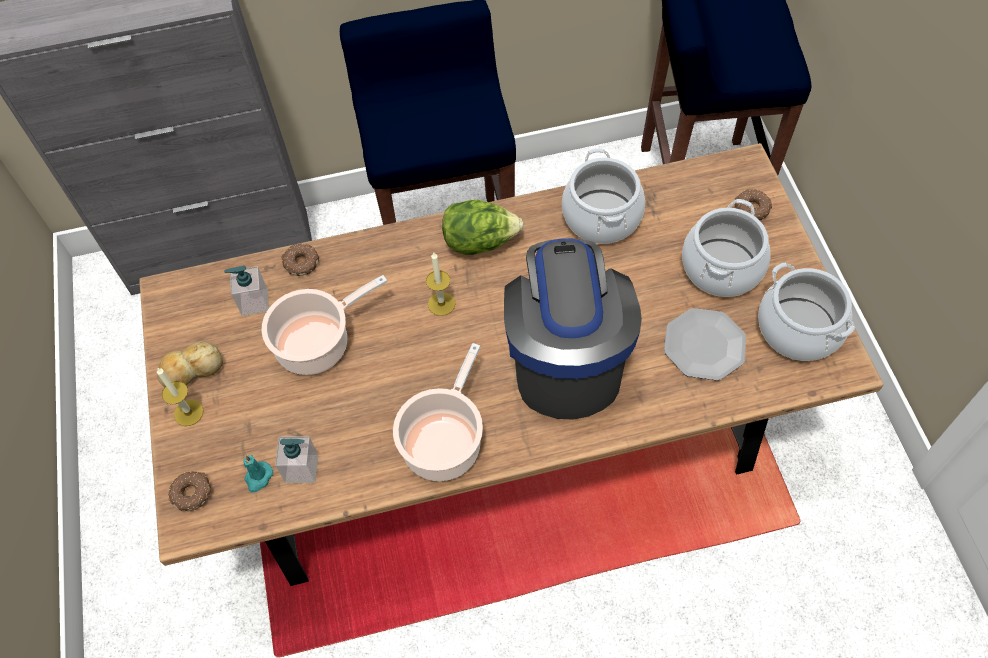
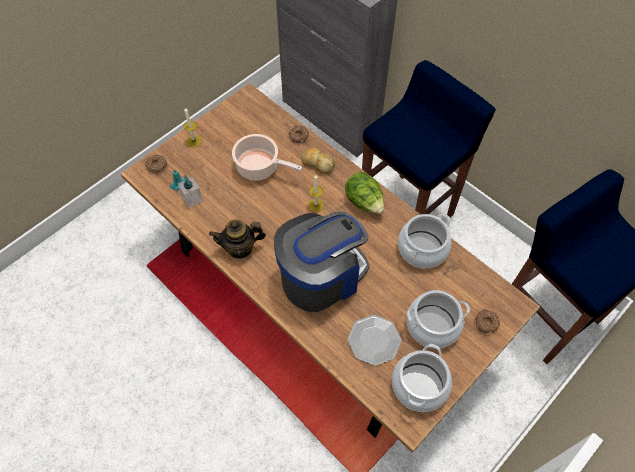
camera: 55 degrees right, 0 degrees up
(191, 370) = (215, 129): bread -> bread (317, 163)
(254, 302) = (265, 131): soap dispenser -> none
(444, 442) = (240, 248): cooking pot -> teapot

